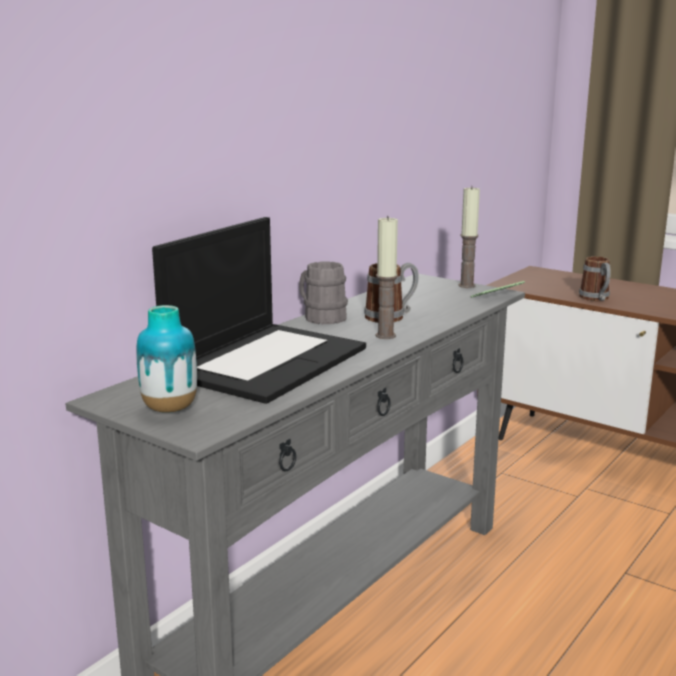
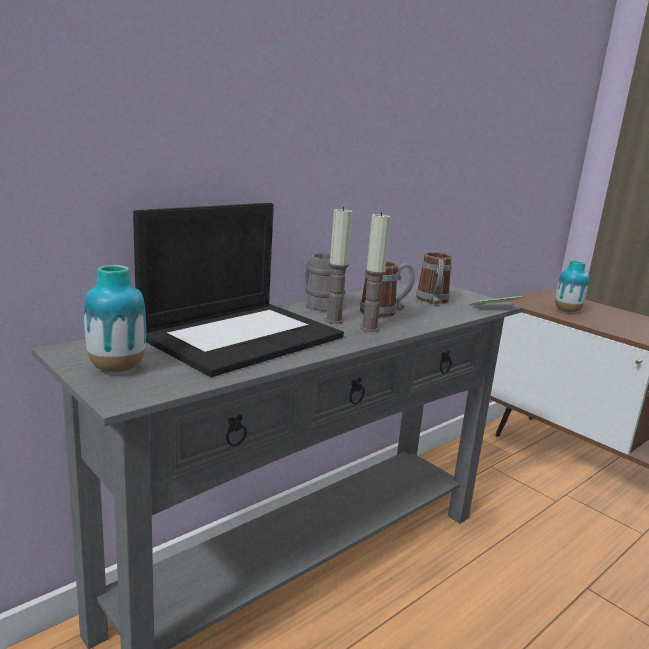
camera: 10 degrees right, 0 degrees up
(467, 286) = (470, 294): candle -> candle (334, 320)
(560, 288) = (567, 311): none -> vase
(596, 299) = (599, 324): mug -> mug (433, 301)

